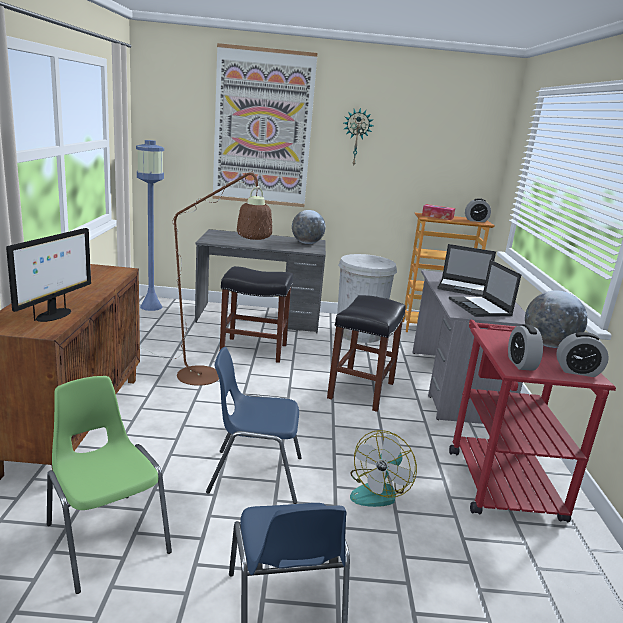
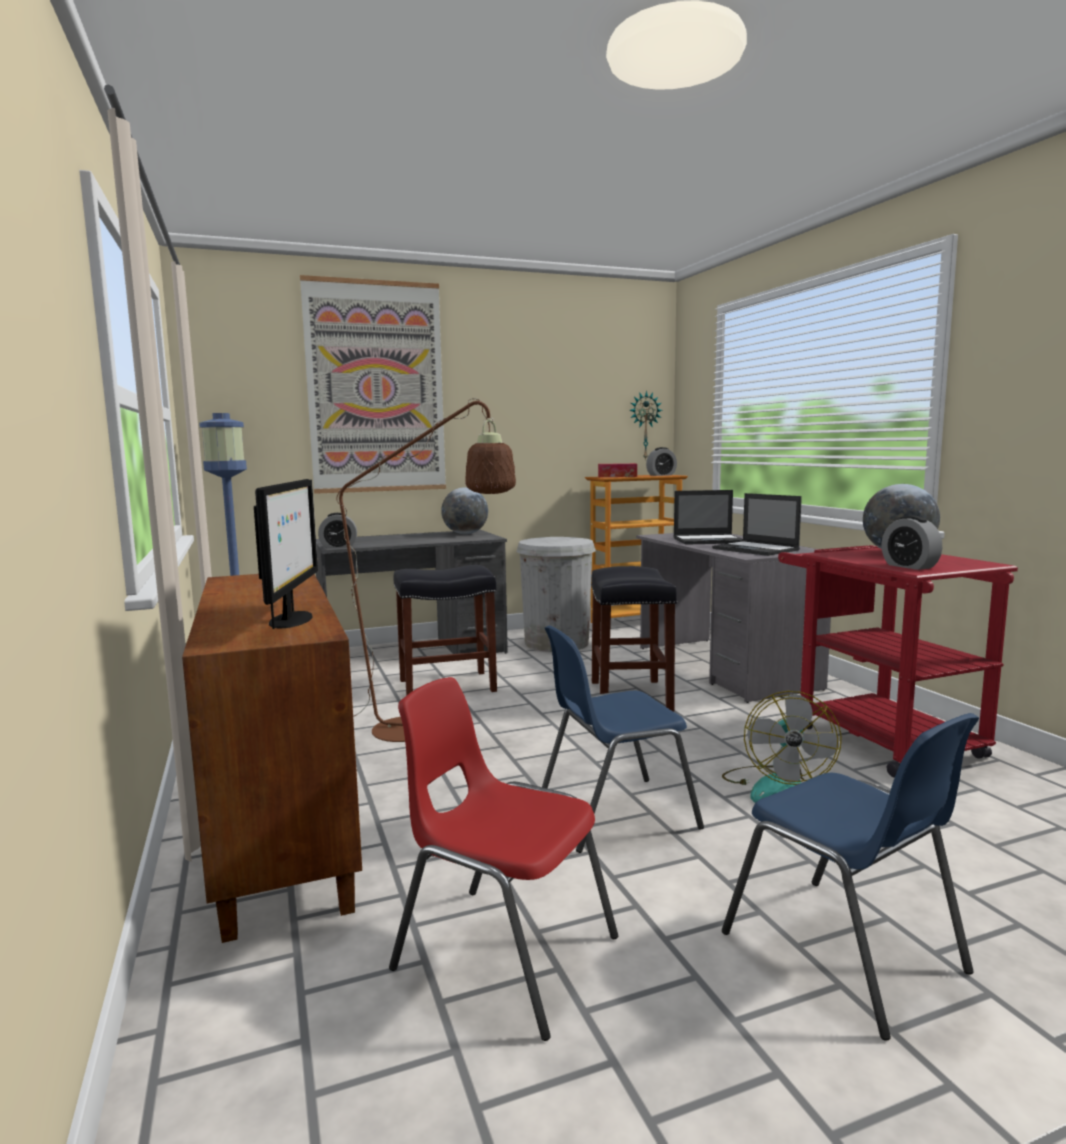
camera: 20 degrees left, 10 degrees down
(106, 537) = (503, 952): green chair -> red chair
(356, 137) = (501, 389): wall clock -> wall clock (644, 425)
(577, 371) = (965, 562): alarm clock -> alarm clock (338, 547)

